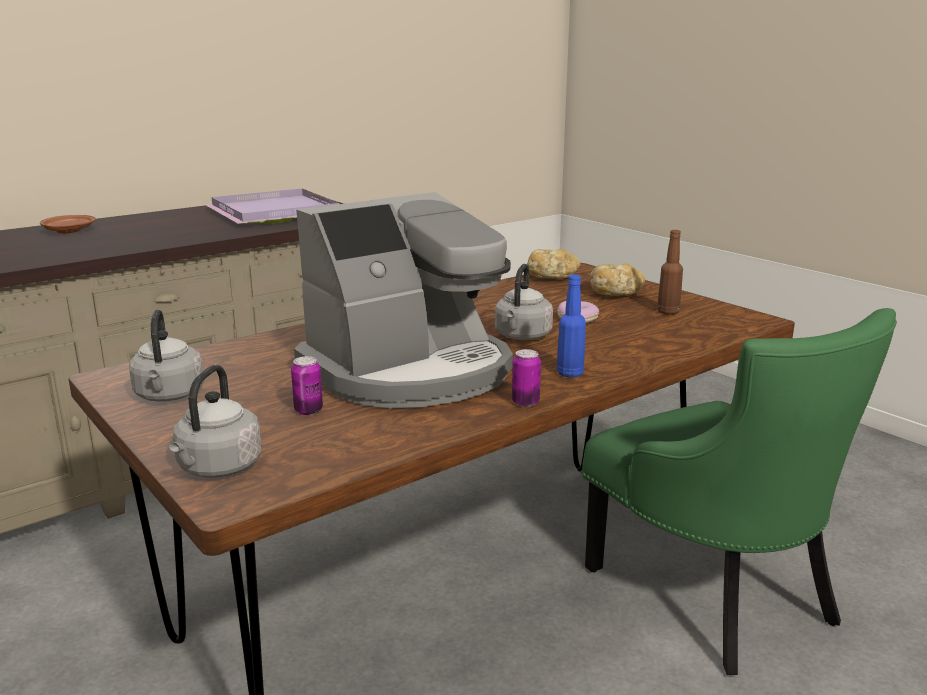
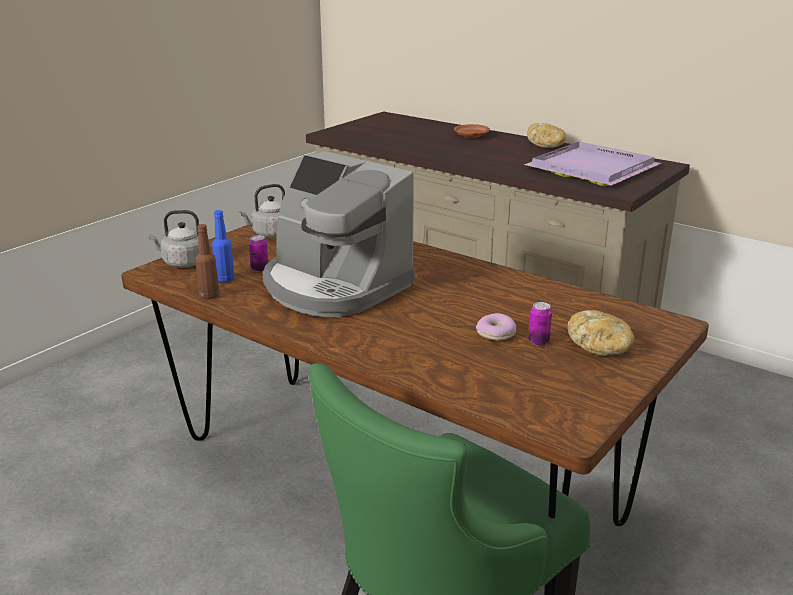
camera: 75 degrees right, 5 degrees up
(522, 336) = (432, 315): grey kettle -> none
(525, 402) = (292, 328): can -> can (538, 341)
(552, 277) = (628, 312): bread -> bread (546, 146)
(570, 373) = (356, 340): blue bottle -> blue bottle (225, 279)
(668, 312) = (557, 377): brown bottle -> brown bottle (209, 296)

